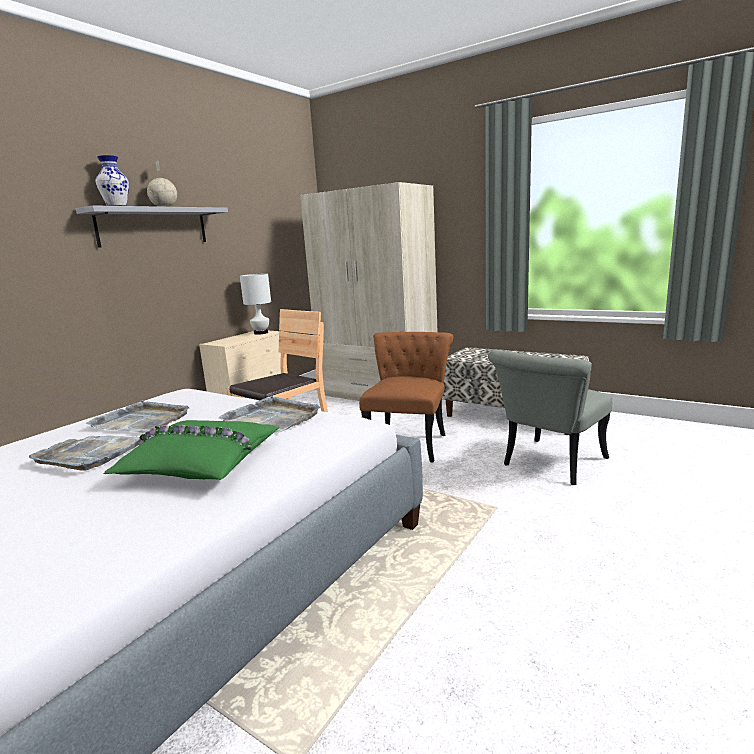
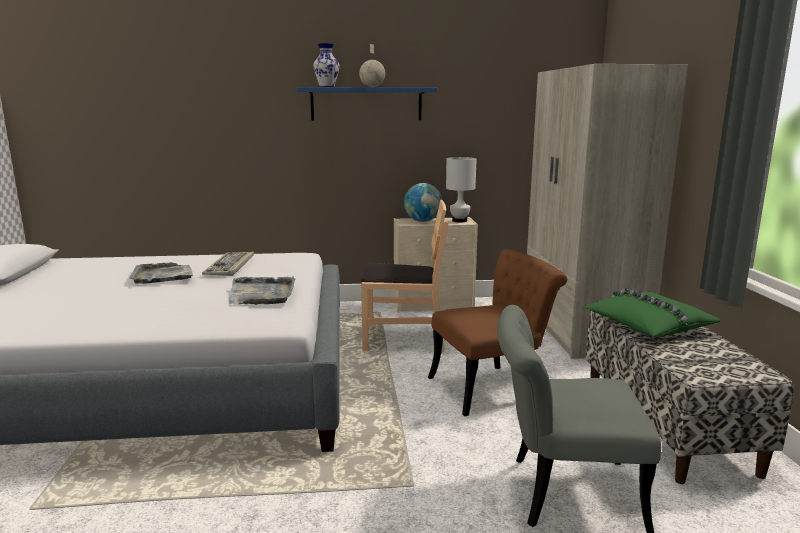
camera: 50 degrees right, 0 degrees up
(142, 421) = (230, 266): grey tray -> keyboard
(153, 226) = (366, 104): grey shelf -> blue shelf
(199, 463) = (164, 303): green pillow -> green pillow (647, 325)
(233, 339) = (423, 221): none -> globe

